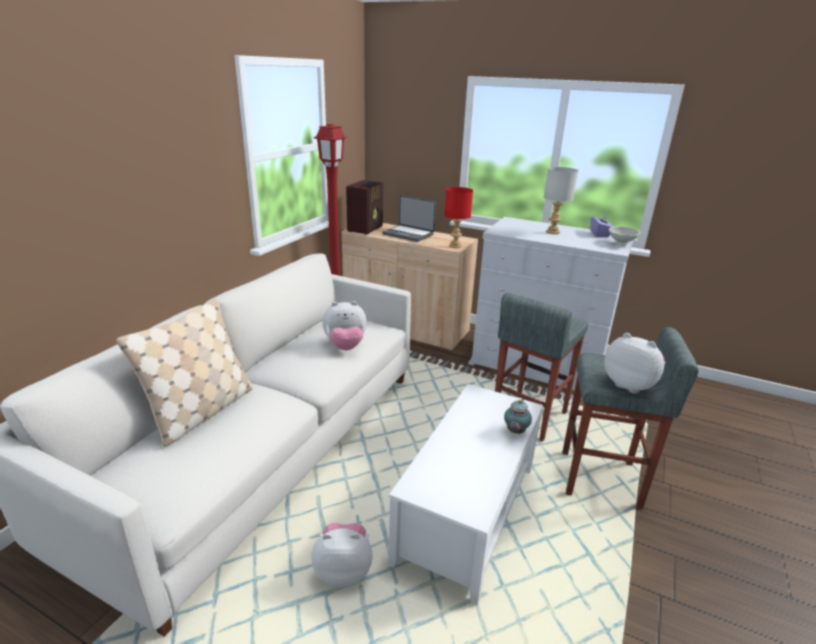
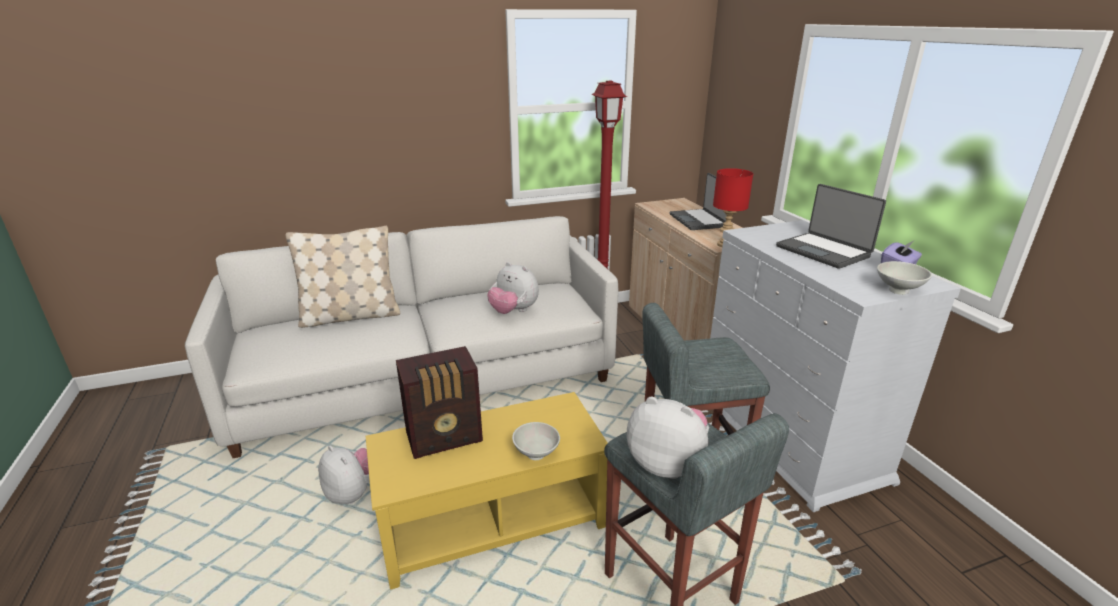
camera: 45 degrees right, 0 degrees up
(366, 228) = (664, 205): radio -> radio (446, 437)
(467, 512) = (492, 520): white coffee table -> yellow coffee table
(515, 432) = (537, 453): teapot -> white bowl
(553, 232) = (824, 251): grey table lamp -> laptop
(630, 385) = (666, 463): plush toy -> plush toy turned 60 degrees counterclockwise

